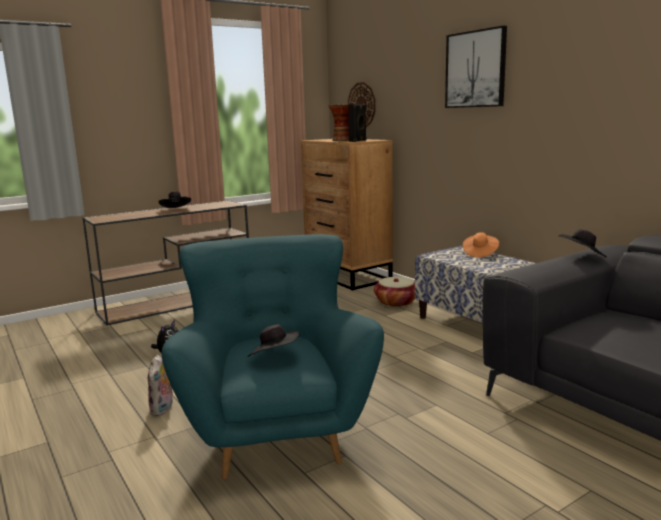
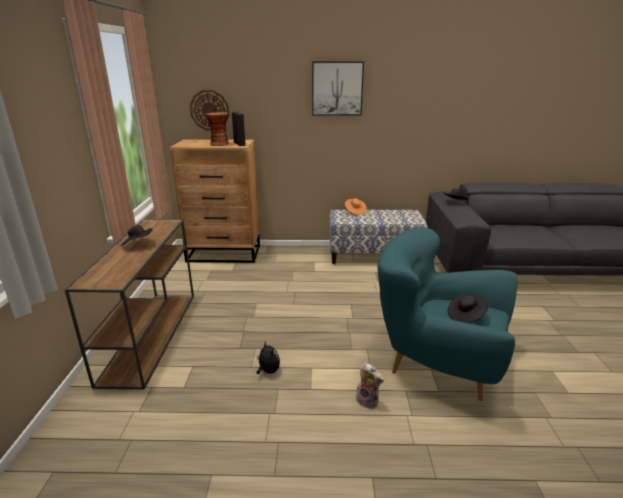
camera: 55 degrees left, 10 degrees up
(396, 302) = (298, 260): basket -> none

